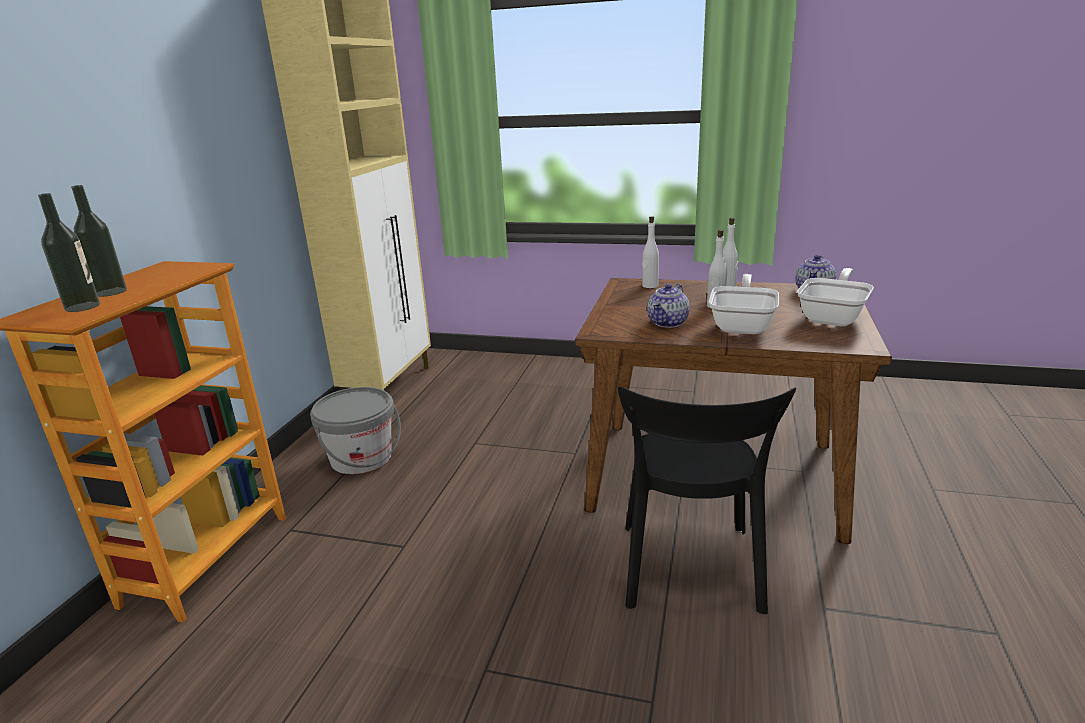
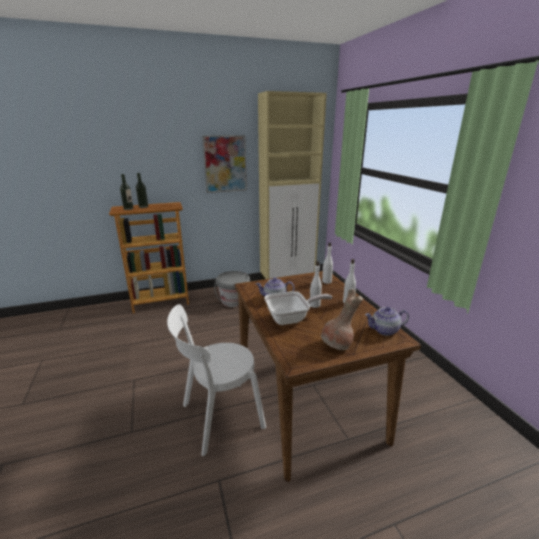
camera: 55 degrees right, 0 degrees up
(225, 142) = (225, 164): none -> picture
(690, 572) = (218, 417): black chair -> white chair
(833, 317) = (337, 345): frying pan -> brown vase

